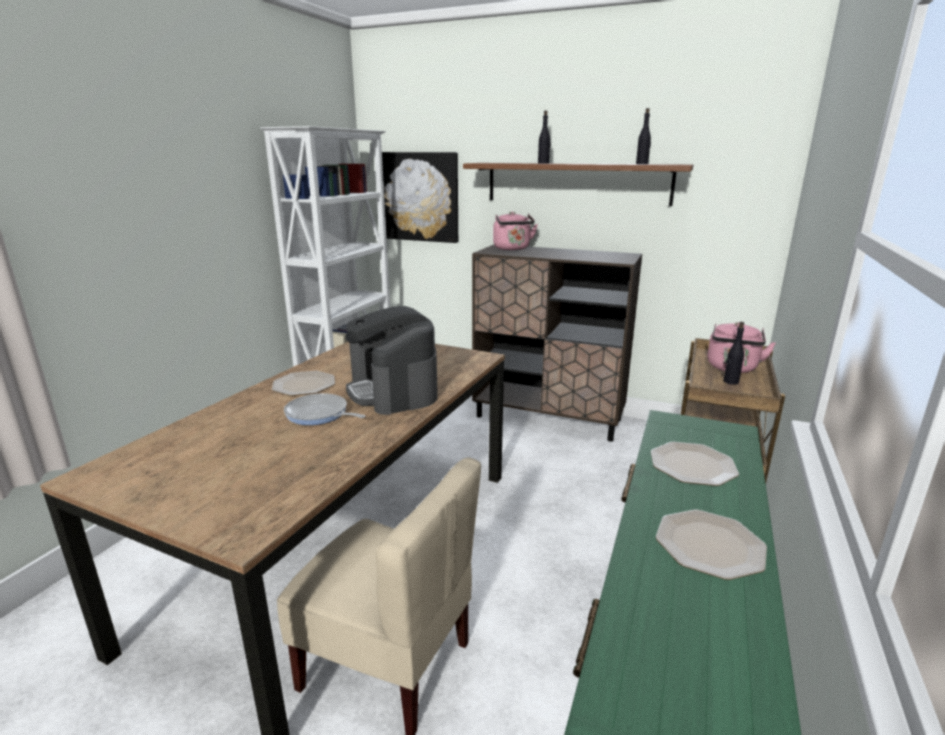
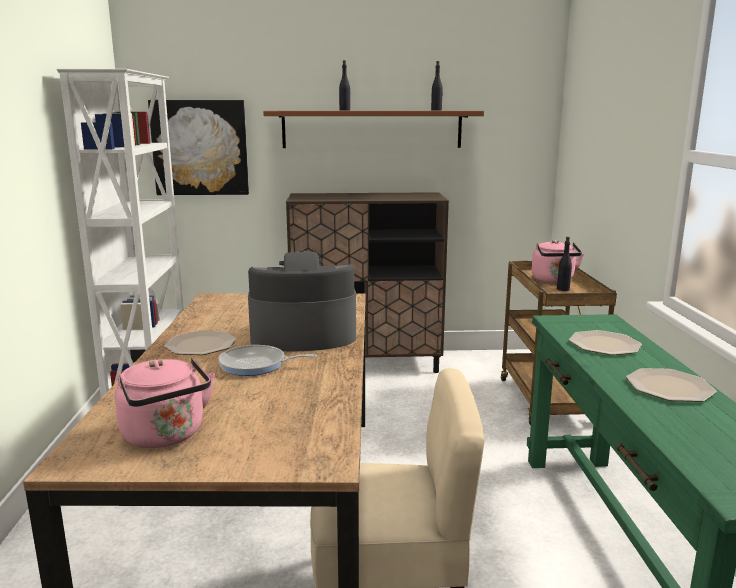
camera: 25 degrees left, 5 degrees down
(393, 391) = (302, 335): coffee machine -> coffee machine turned 135 degrees clockwise
(512, 249) = (318, 195): pink kettle -> pink kettle (166, 436)

